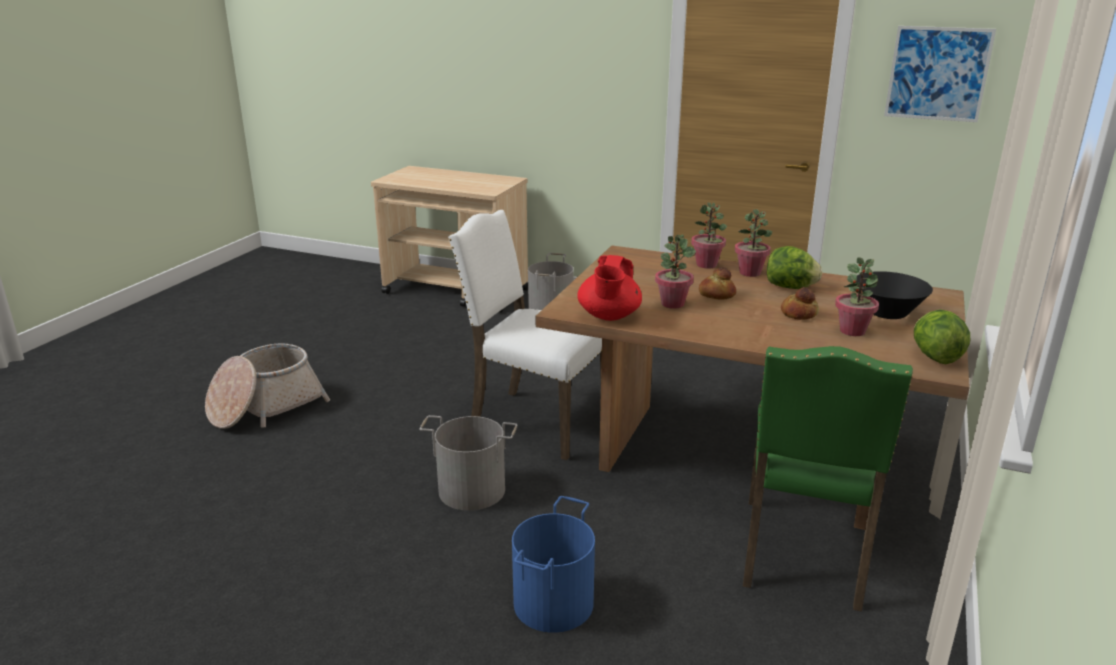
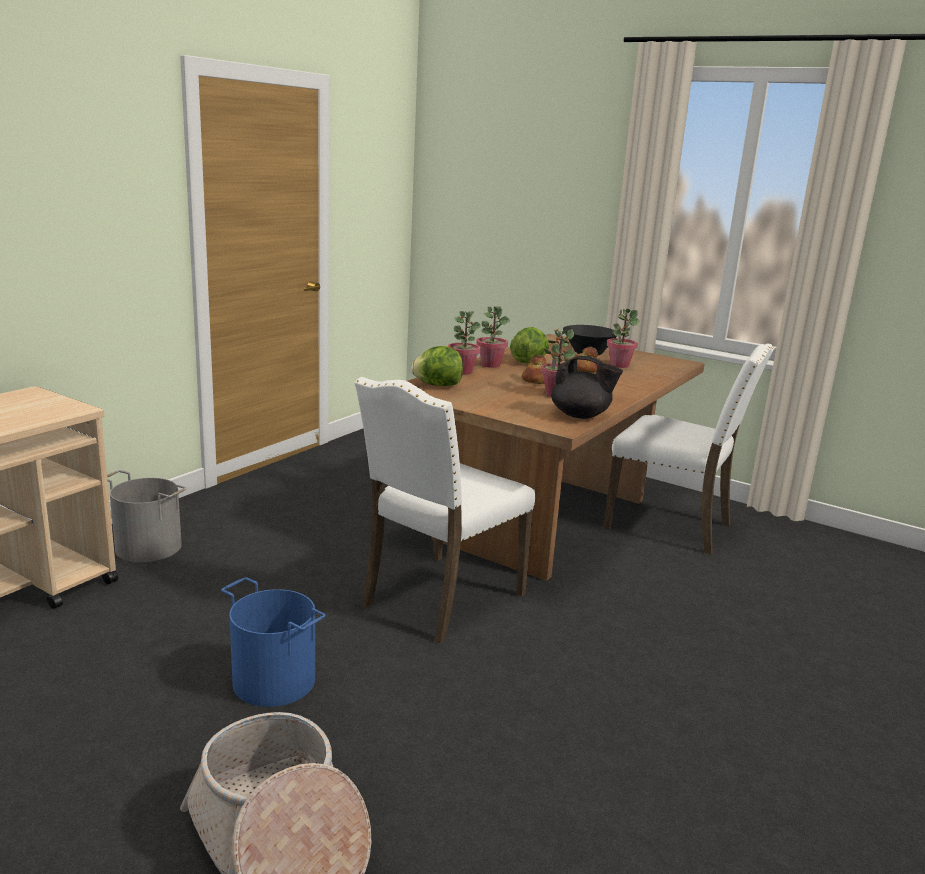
camera: 80 degrees left, 5 degrees down
(472, 489) = (571, 655): grey bucket -> none
(554, 603) = (747, 633): blue bucket -> blue bucket (275, 680)
(609, 316) = (581, 415): red teapot -> black teapot
(805, 554) = (672, 526): green chair -> white chair
(934, 357) = (662, 359): lettuce -> lettuce (437, 385)
(937, 74) = (378, 188): picture -> none

